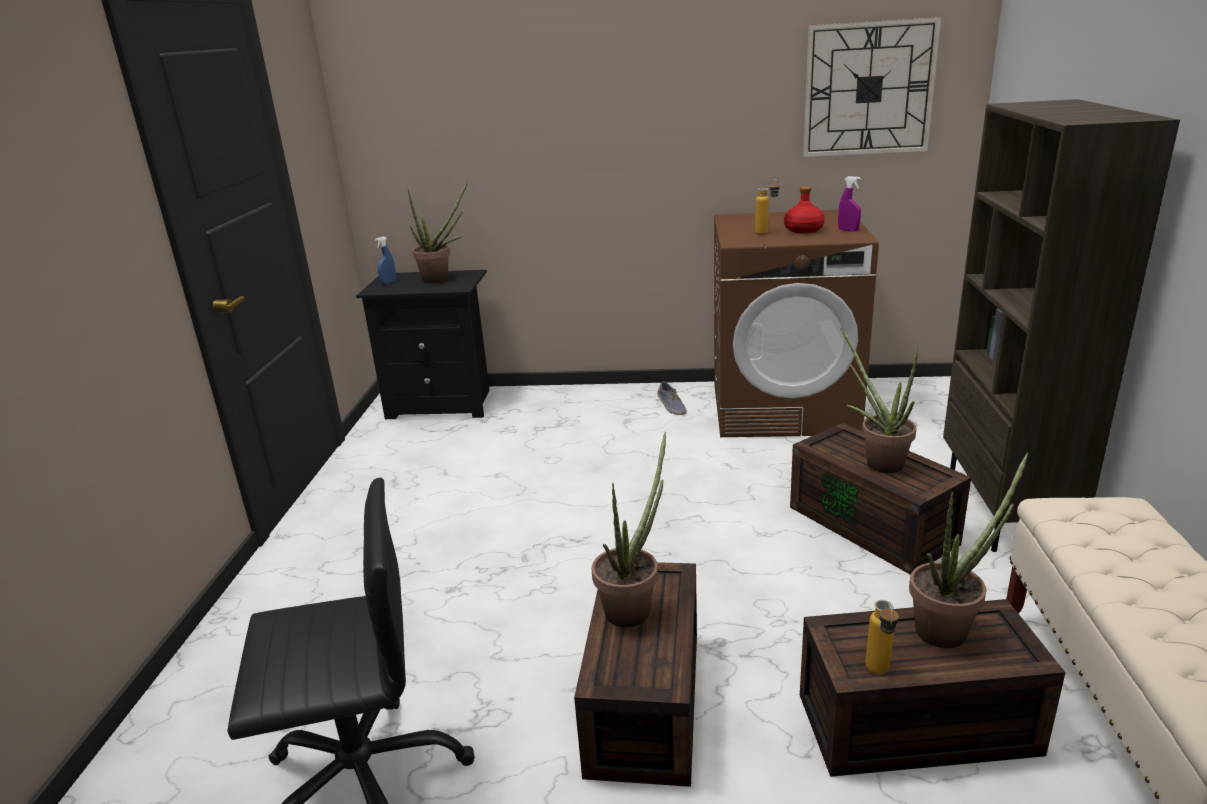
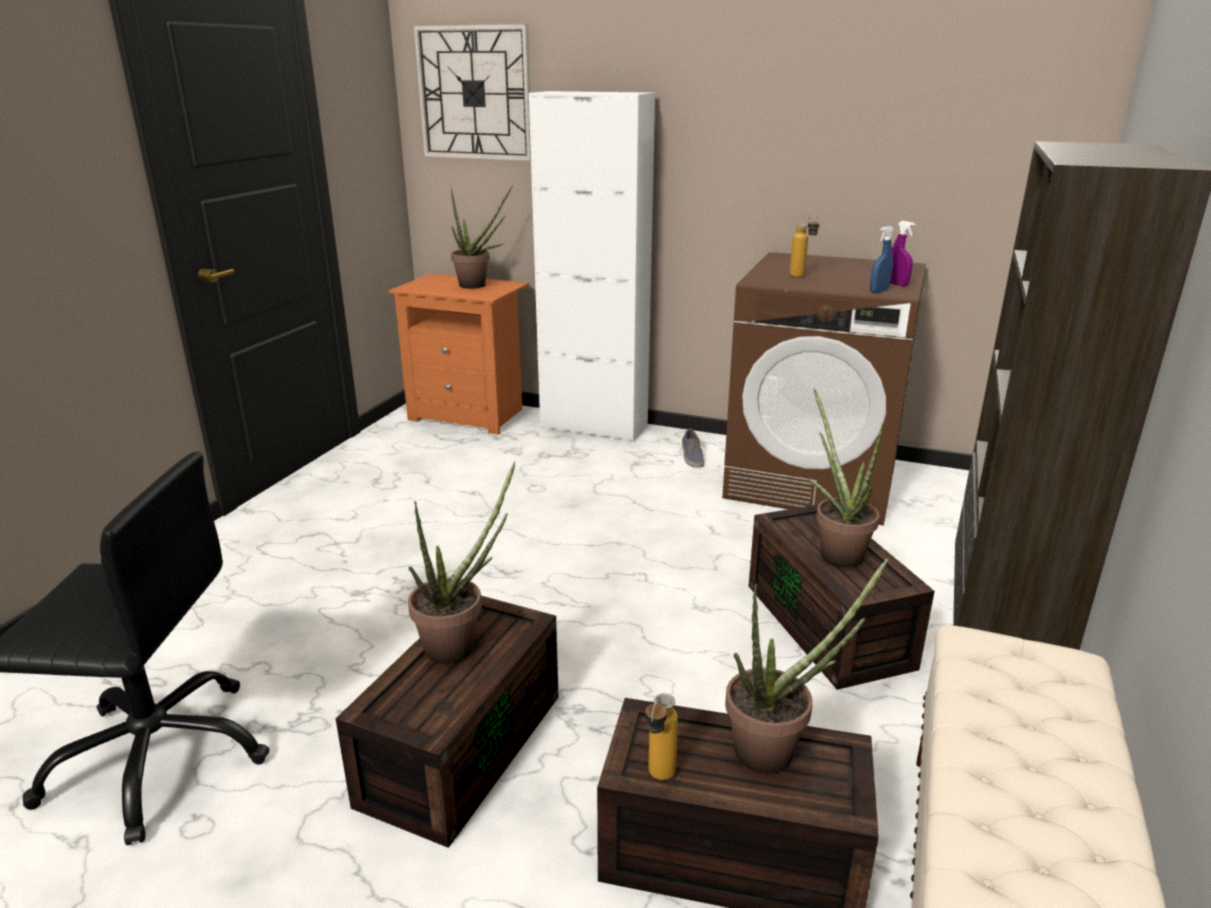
camera: 15 degrees right, 0 degrees up
(388, 282) = (428, 282): blue spray bottle -> blue spray bottle (879, 291)
(443, 403) = (470, 415): black nightstand -> orange nightstand
(566, 394) = (594, 426): none -> white cabinet
(803, 230) = (847, 278): red bottle -> none
(868, 89) = (963, 123): wall clock -> wall clock (474, 93)

